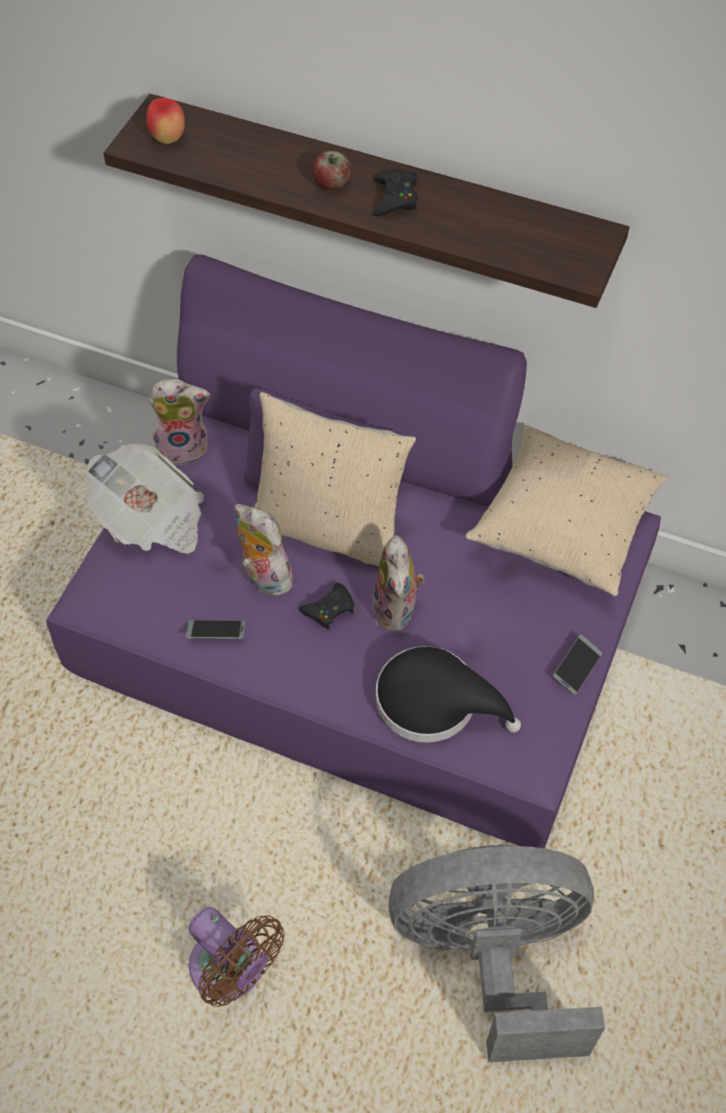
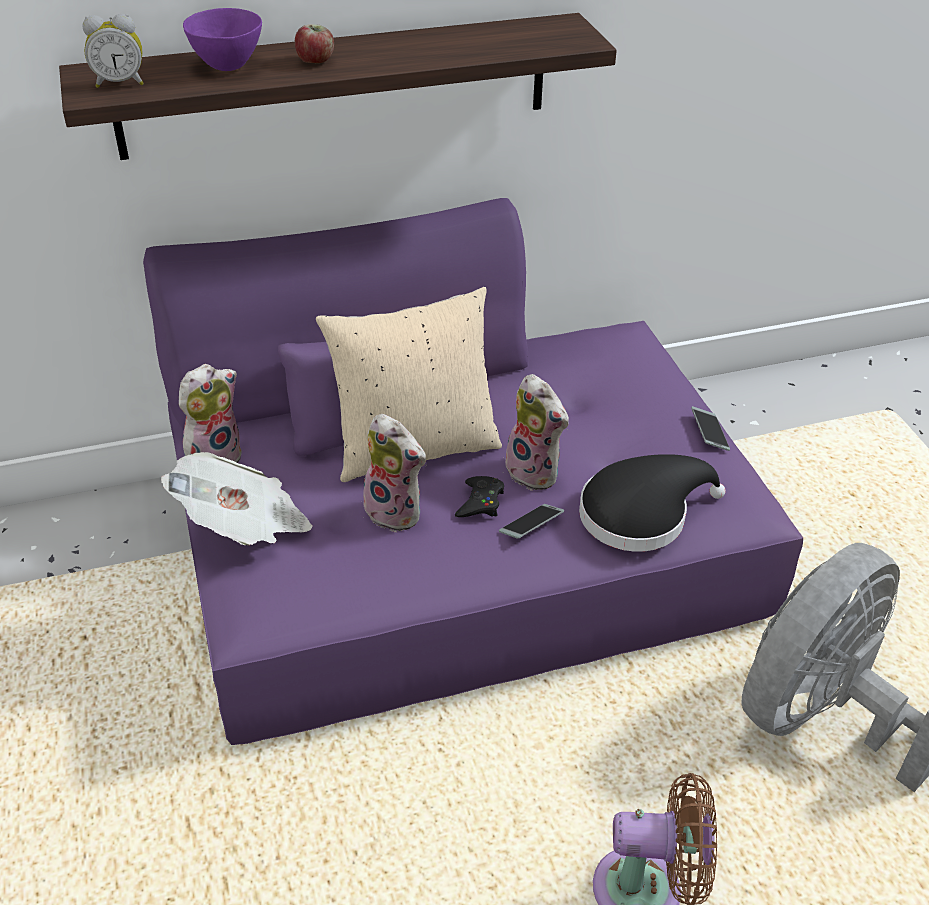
camera: 40 degrees left, 15 degrees down
(168, 139) = (120, 83): apple -> alarm clock
(216, 633) = (403, 574): phone -> phone (531, 526)
(261, 157) = (228, 66): none -> purple bowl
(263, 577) = (397, 511): plush toy -> plush toy turned 150 degrees counterclockwise
(395, 198) = (381, 52): black game controller -> none
(564, 527) = (593, 354): beige pillow -> none

